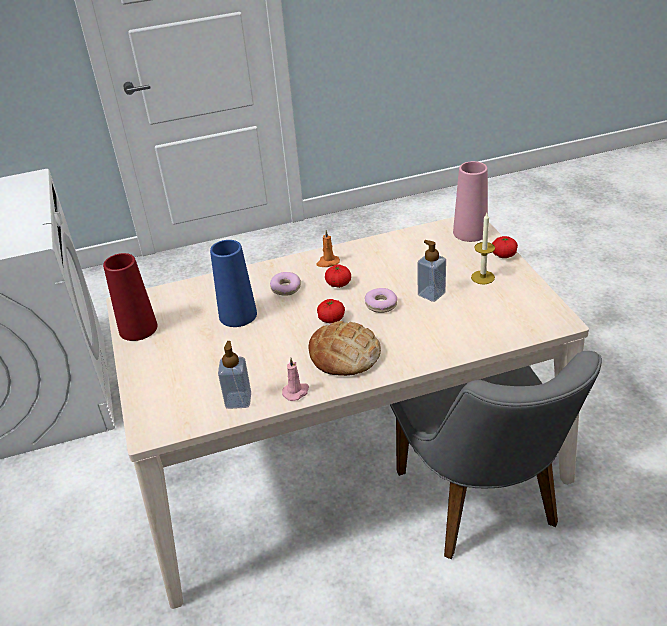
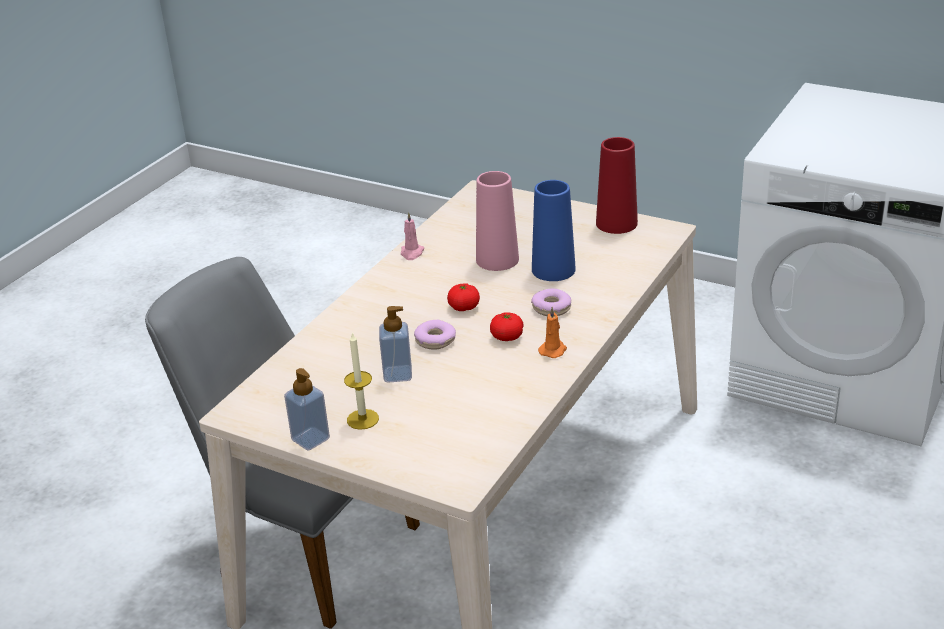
camera: 135 degrees right, 5 degrees down
(238, 400) = (448, 230): soap dispenser -> soap dispenser (310, 439)
(344, 355) = (410, 290): bread -> none
(470, 232) = (442, 470): pink vase -> pink vase (497, 259)
(503, 255) = (367, 459): tomato -> none

